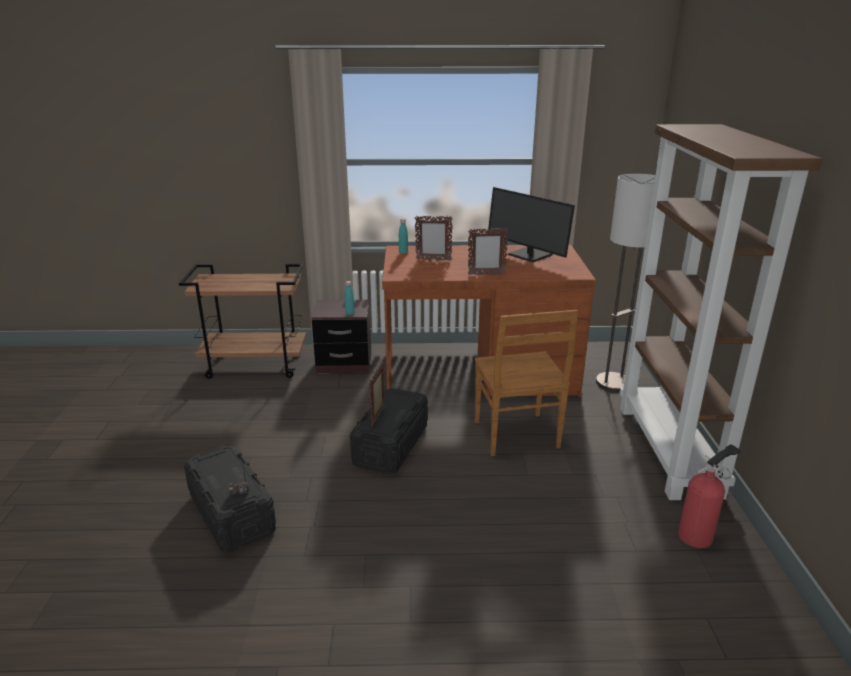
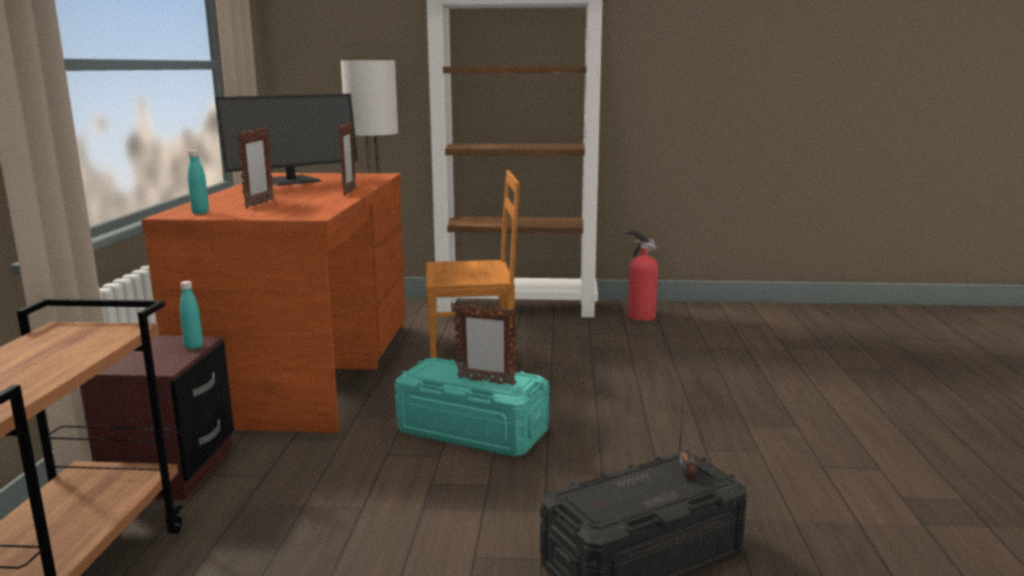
camera: 85 degrees left, 10 degrees down
(391, 445) = (472, 431): black storage box -> turquoise storage box

